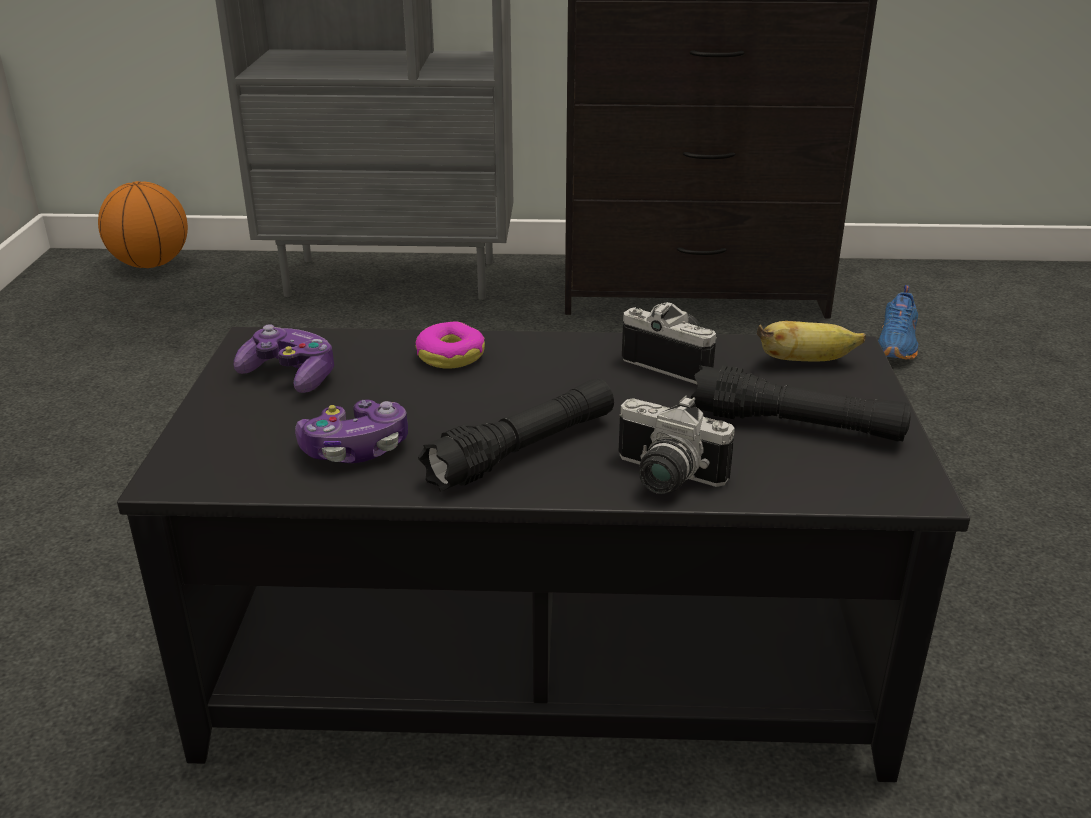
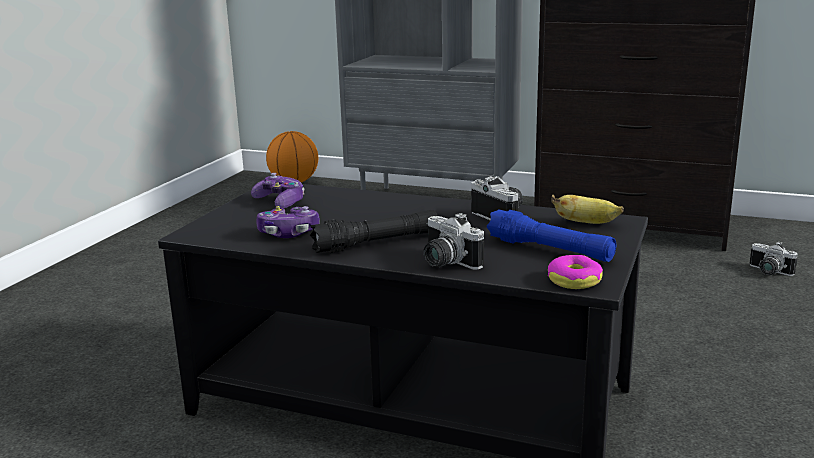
camera: 20 degrees right, 10 degrees down
(450, 356) = (373, 202): donut -> donut (574, 280)
(796, 425) = (550, 250): black flashlight -> blue flashlight
(897, 346) = (768, 272): blue shoe -> camera

